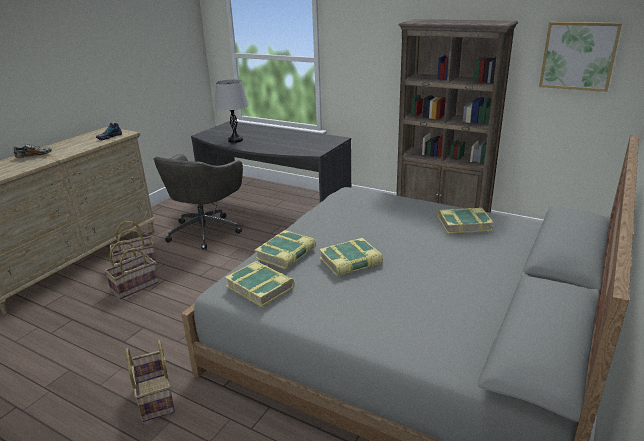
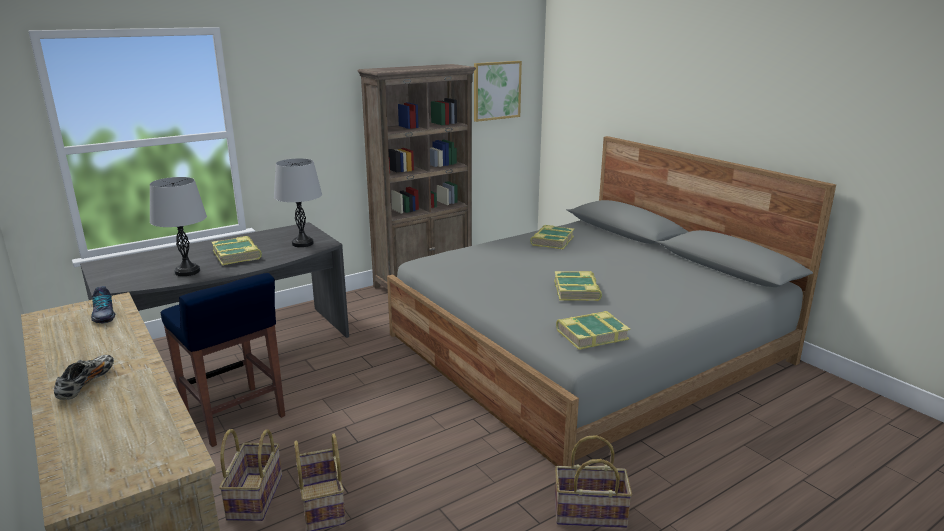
camera: 65 degrees left, 5 degrees down
(205, 231) = (234, 416): grey office chair -> blue stool
(286, 254) = (537, 312): book -> book (237, 255)
(308, 147) = (302, 243): none -> grey table lamp

